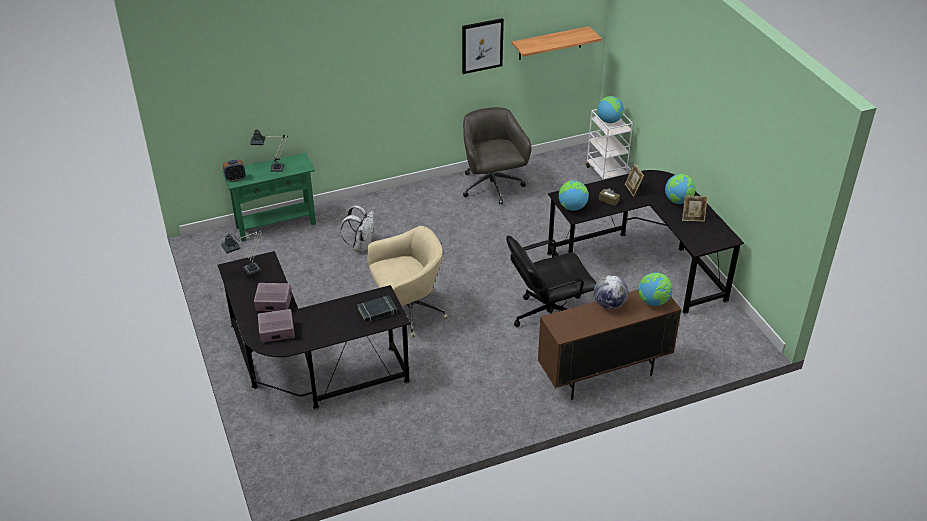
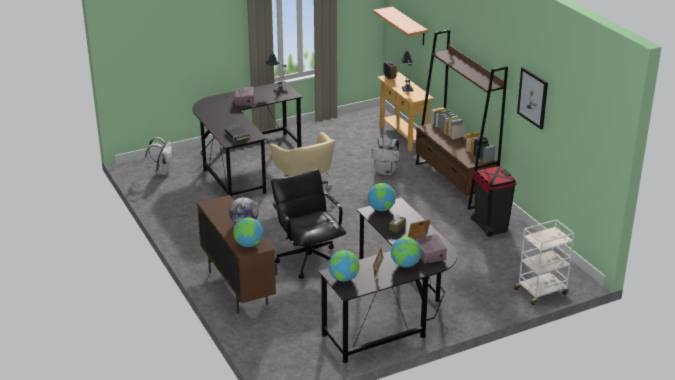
camera: 85 degrees right, 10 degrees down
(276, 225) = (403, 136): green console table -> beige console table
(276, 332) = (215, 105): radio -> radio (430, 255)
(309, 453) = (162, 172): none -> white backpack
(397, 199) = (455, 182): none -> brown bookcase
(492, 187) = (490, 227): grey office chair -> black trash can
(550, 43) = (577, 139): shelf -> shelf (409, 26)
(609, 121) = (552, 236): globe -> globe (344, 279)

